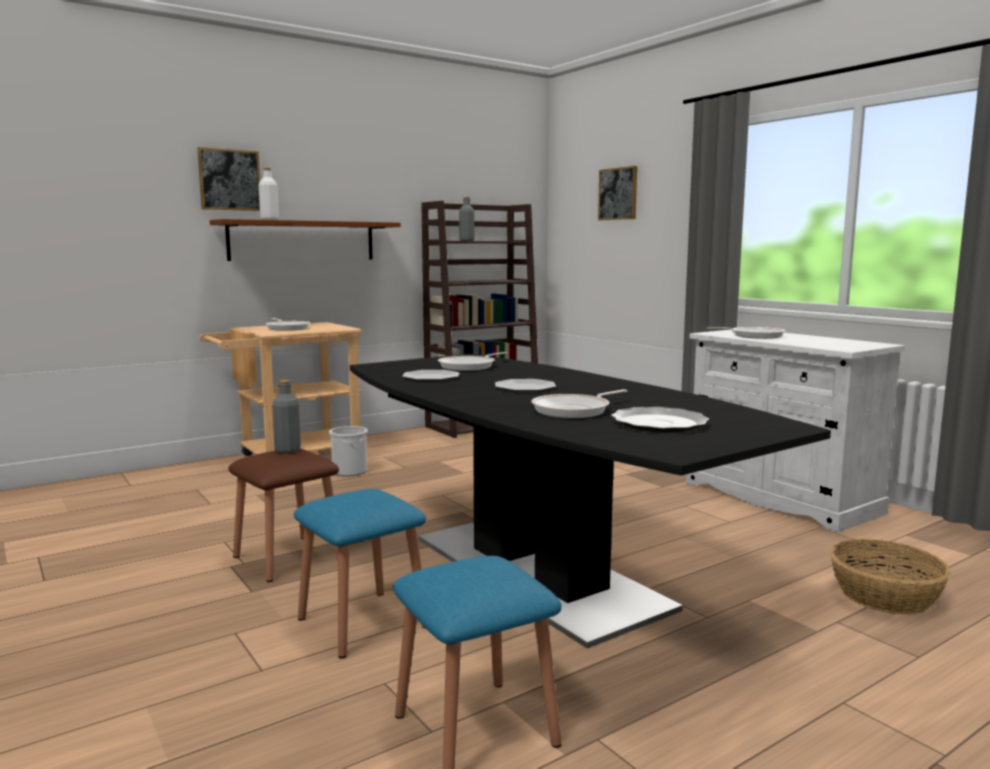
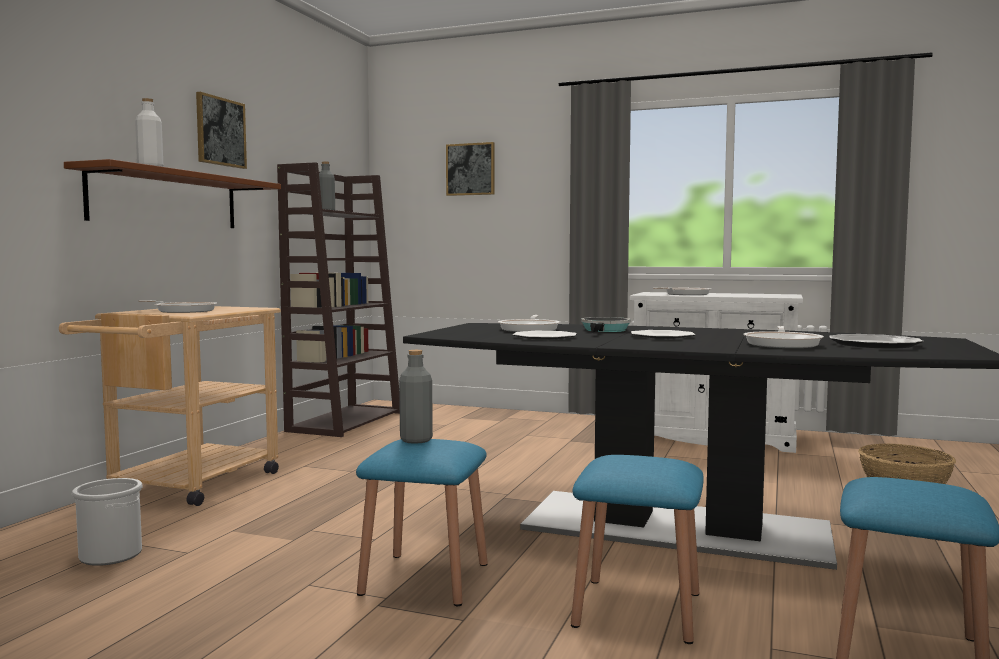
camera: 35 degrees left, 5 degrees down
(229, 180) = (87, 109): picture -> picture (220, 132)
(288, 557) = (425, 578): brown stool -> blue stool
(349, 471) = (296, 486): bucket -> bucket (110, 555)
(519, 374) = (605, 330): none -> frying pan

